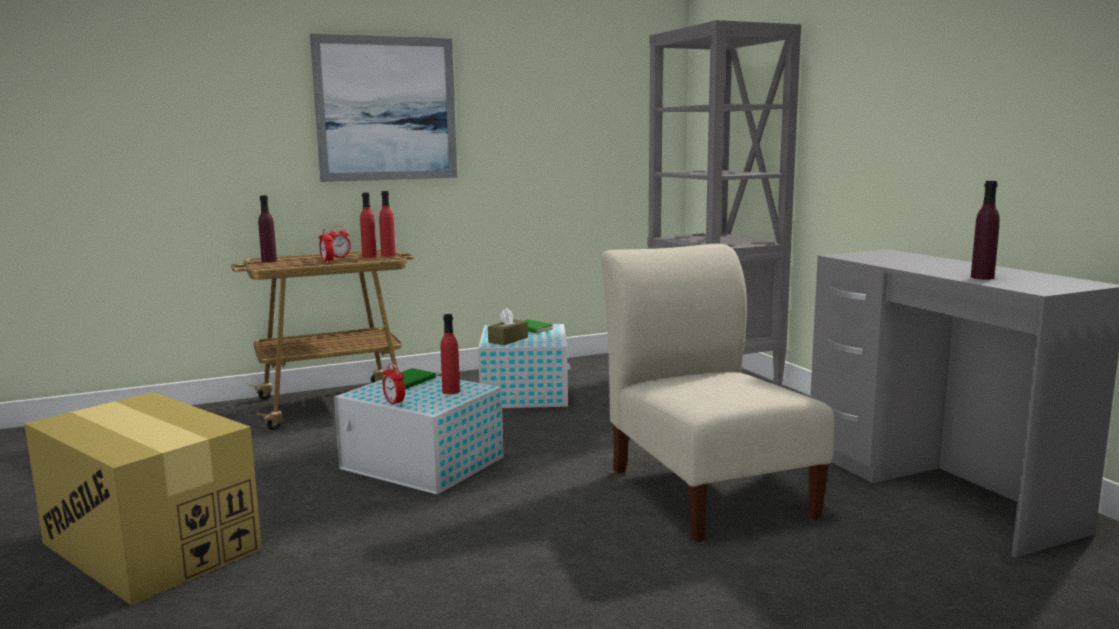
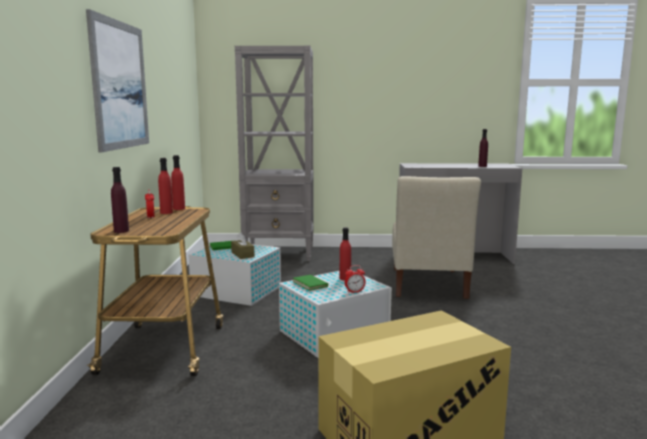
camera: 65 degrees left, 0 degrees up
(327, 262) = (169, 220): alarm clock -> none
(706, 489) = (427, 285): beige chair -> beige chair turned 90 degrees counterclockwise

